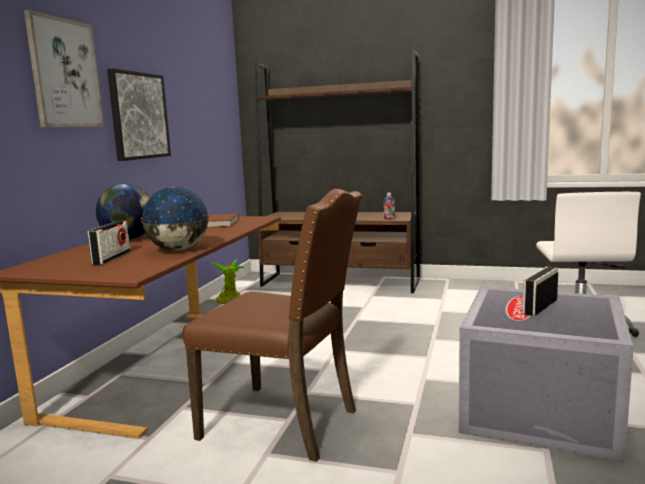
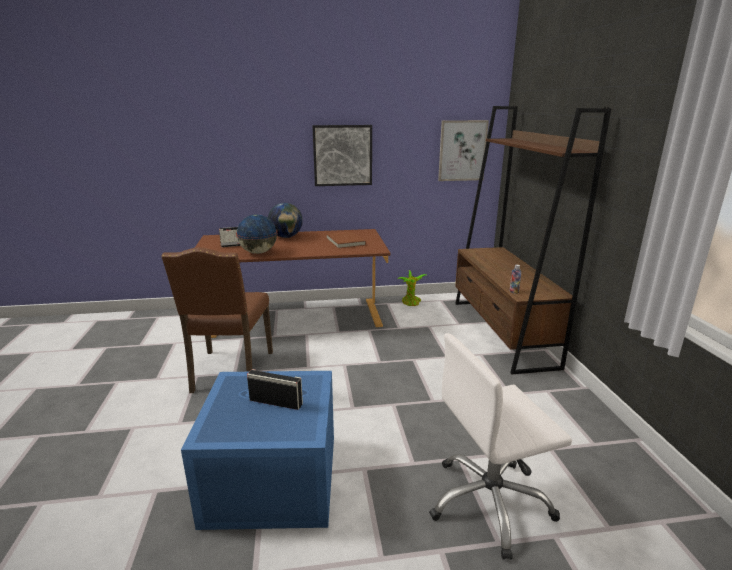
camera: 65 degrees right, 10 degrees up
(64, 73) = (272, 132): picture -> picture (462, 150)
(542, 411) = (270, 480): grey storage box -> blue storage box

